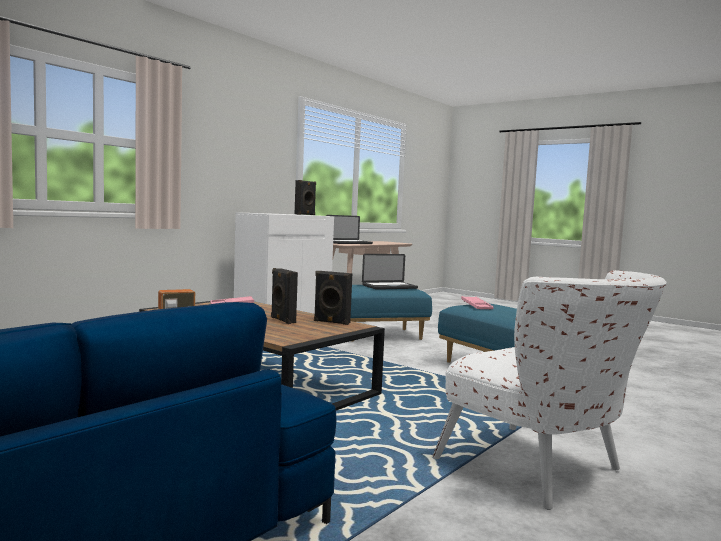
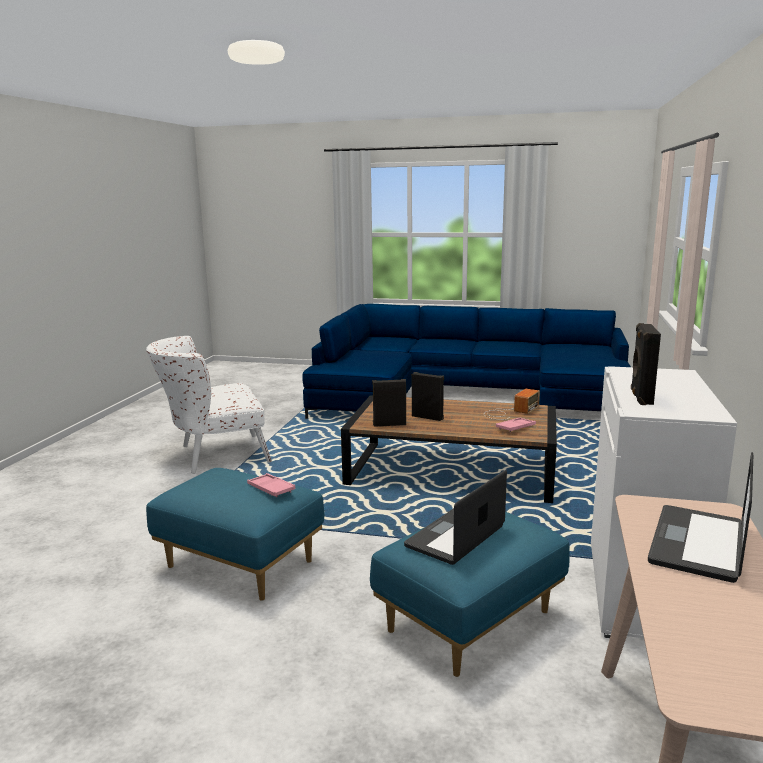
camera: 155 degrees right, 10 degrees up
(543, 472) = (213, 455): white armchair -> white armchair turned 45 degrees counterclockwise

